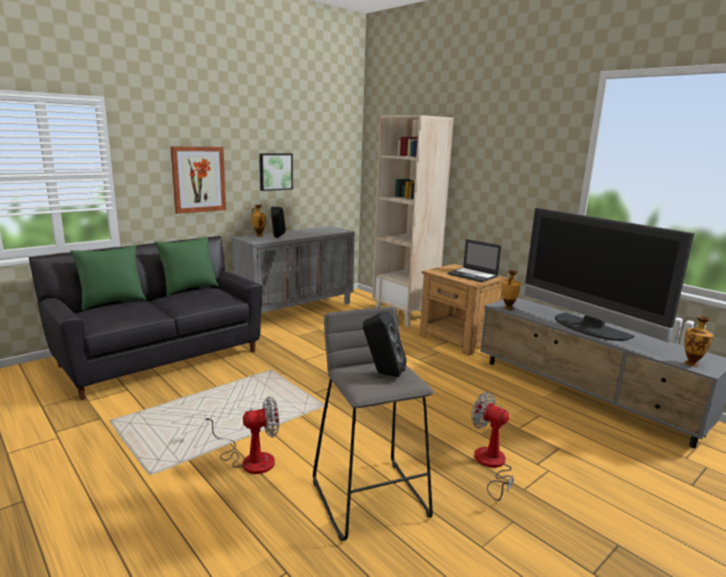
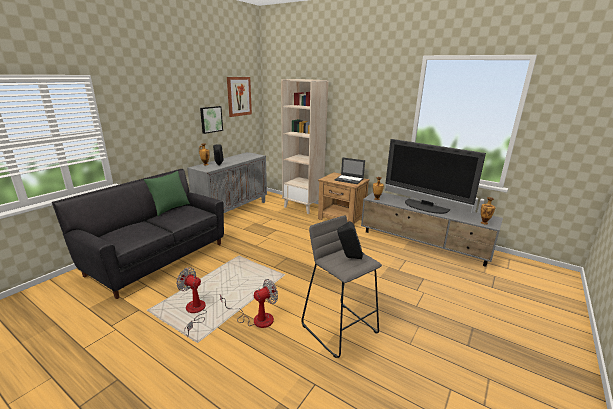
camera: 15 degrees left, 5 degrees up
(112, 303) = (121, 226): green pillow -> none
(198, 179) = (162, 130): picture -> picture (239, 96)
(491, 465) = (394, 295): fan -> fan (195, 312)

